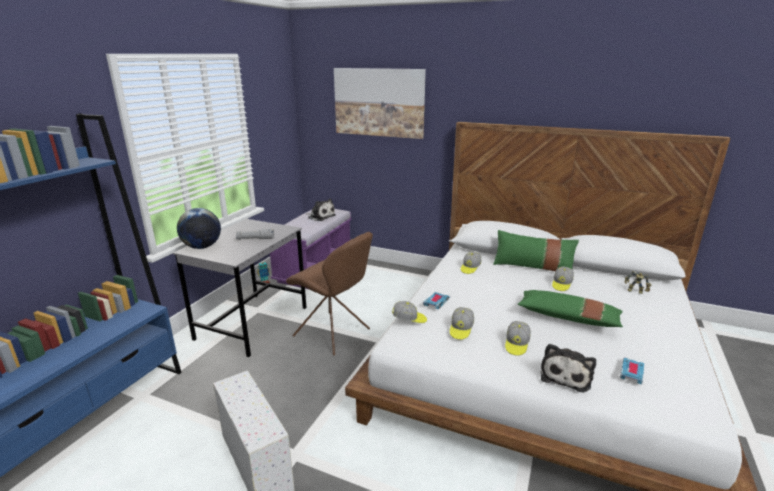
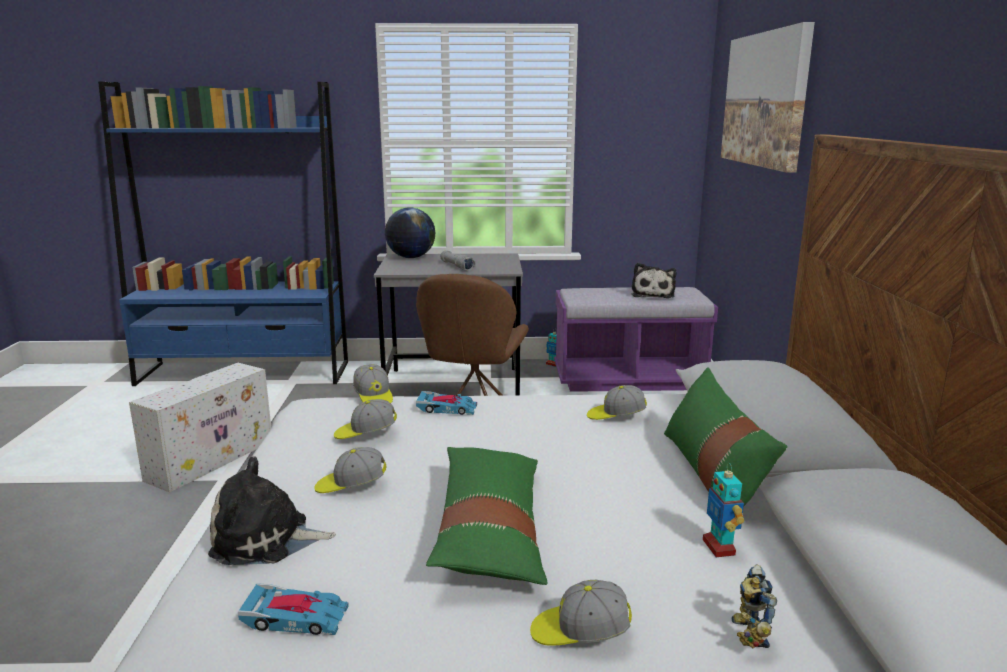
camera: 65 degrees right, 5 degrees down
(561, 284) = (656, 515): cap -> cap (579, 633)
(585, 281) = (719, 547): none -> toy robot

